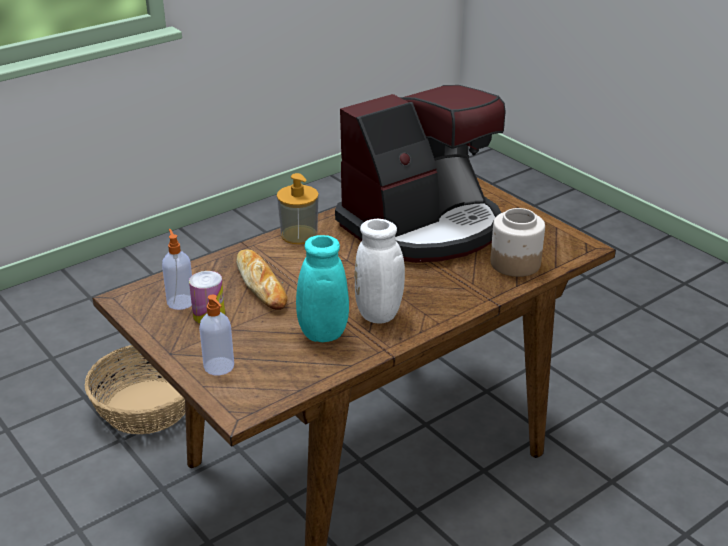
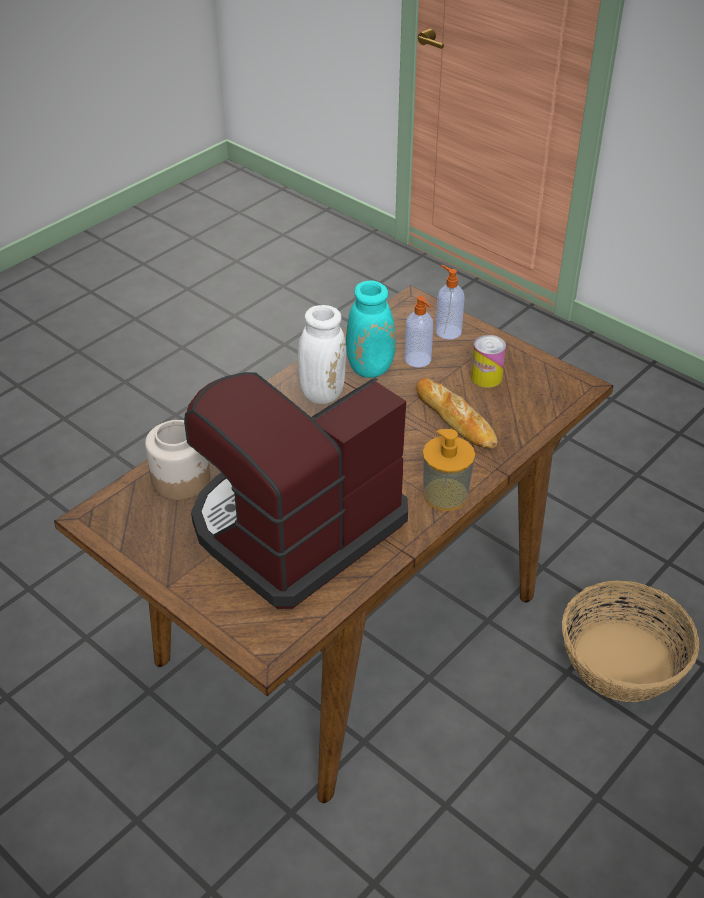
camera: 170 degrees right, 10 degrees up
(180, 301) = (523, 389): soap dispenser -> soap dispenser (418, 360)

